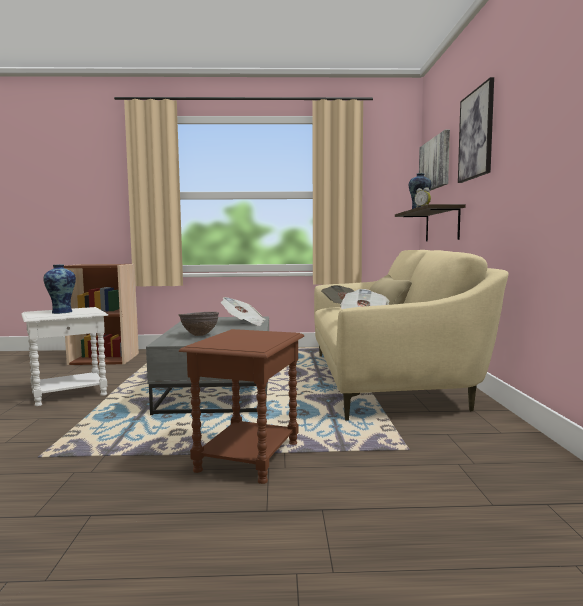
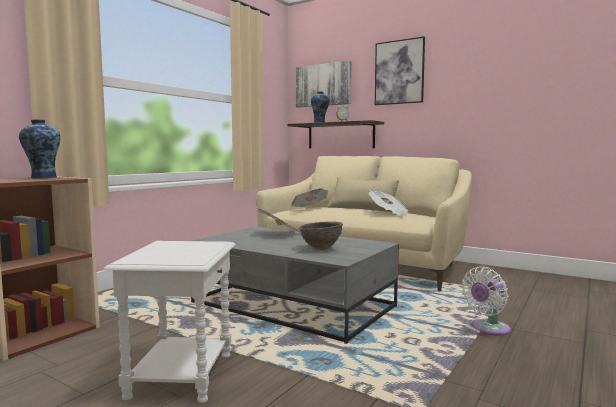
camera: 55 degrees left, 0 degrees up
(61, 312) = (181, 251): vase -> vase (42, 177)
(250, 457) = (488, 329): brown side table -> white fan

